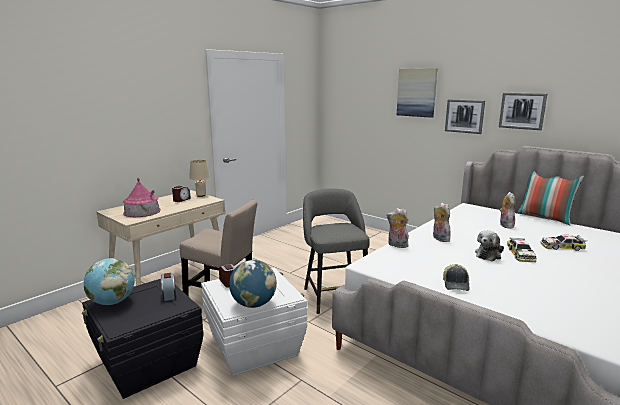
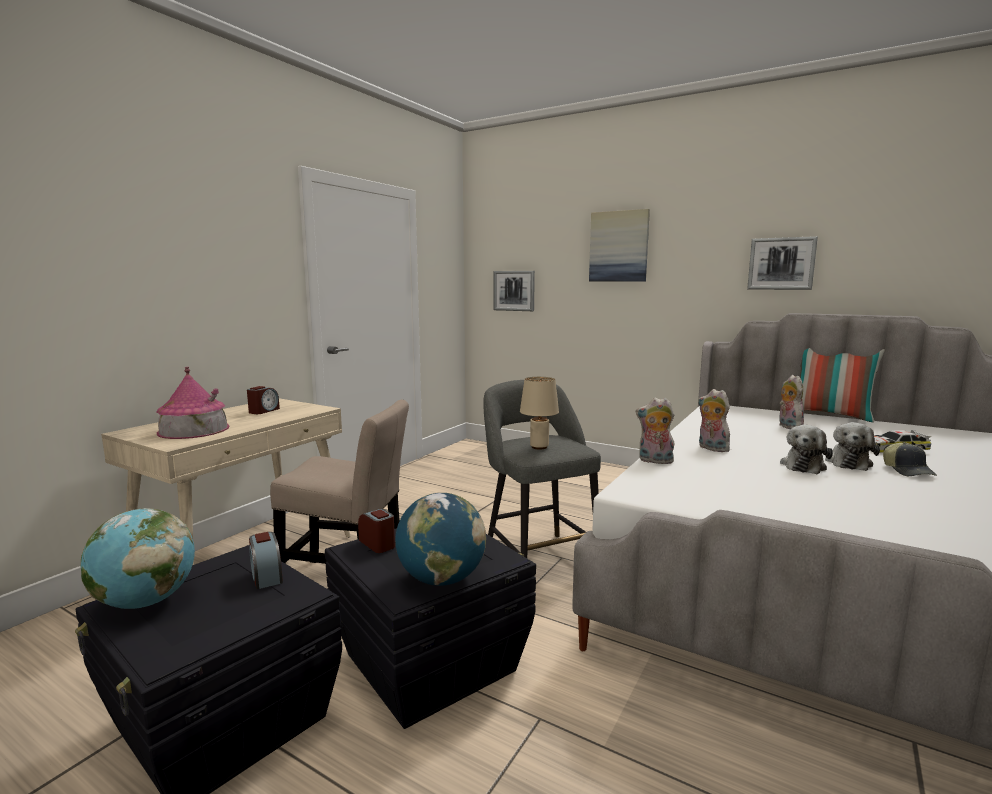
camera: 10 degrees left, 5 degrees down
(201, 195) = (296, 404): beige table lamp -> beige table lamp (539, 447)
(254, 345) = (430, 660): white storage box -> black storage box
(456, 284) = (797, 512): cap -> cap (908, 471)
(464, 116) = (694, 277): picture -> picture (514, 290)
(521, 254) = (849, 462): toy car -> plush toy

